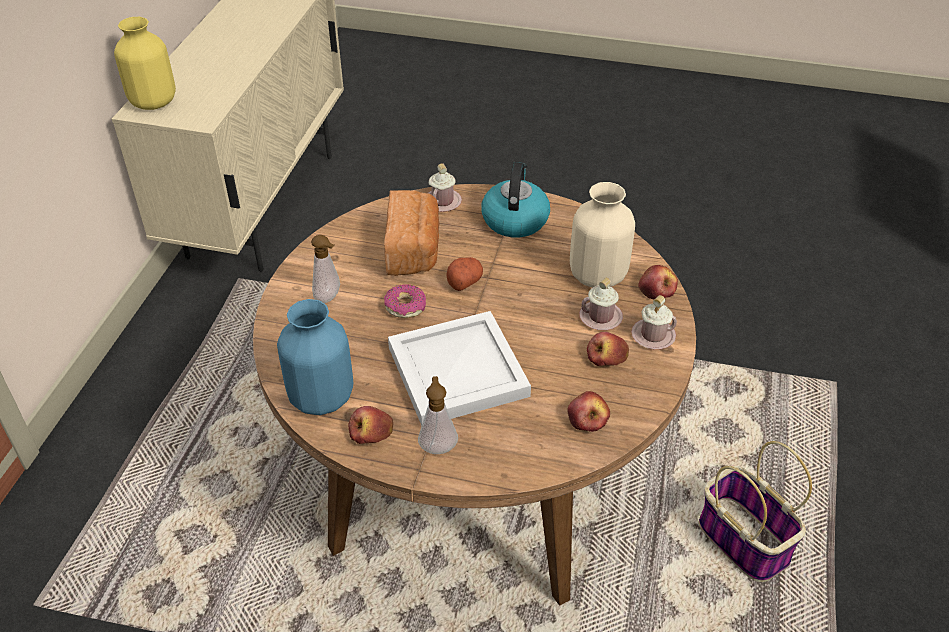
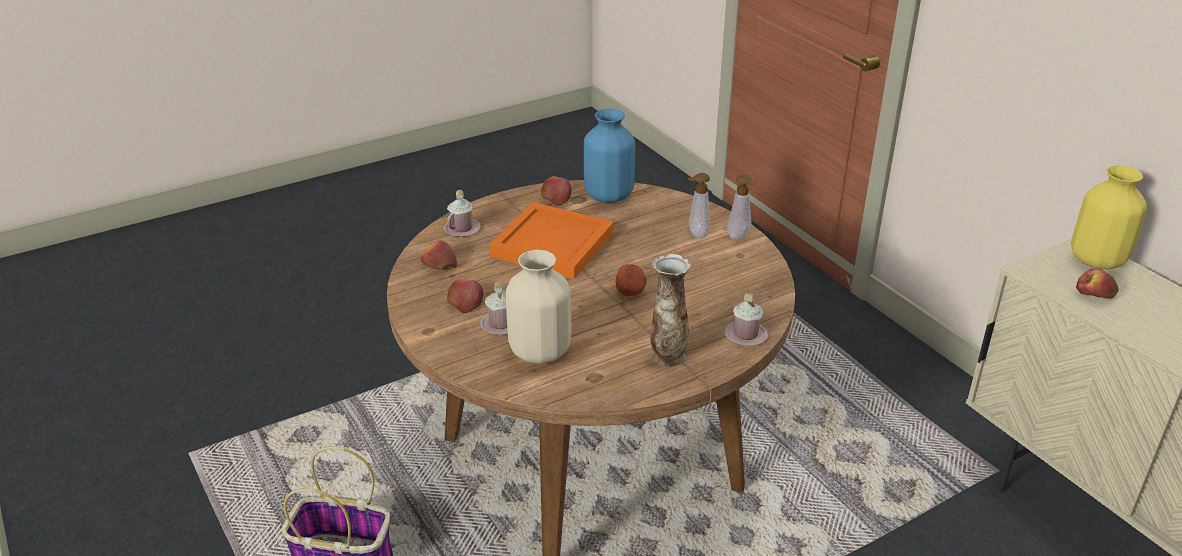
camera: 135 degrees right, 10 degrees down
(405, 306) = (642, 256): donut -> none
(413, 250) = (700, 289): bread -> none
(438, 446) = (511, 211): soap dispenser -> soap dispenser (740, 237)
(455, 370) = (554, 244): white tray -> orange tray
(515, 219) = (668, 356): kettle -> vase
(653, 335) = (447, 334): pink mug -> pink mug (462, 229)
(657, 289) = (480, 369): apple -> apple (1094, 294)

